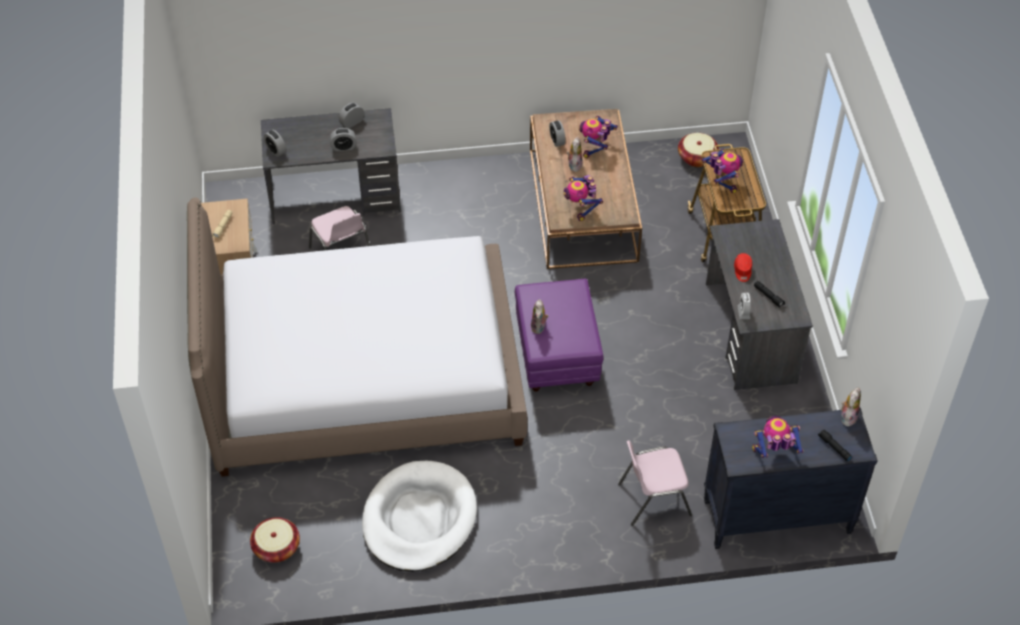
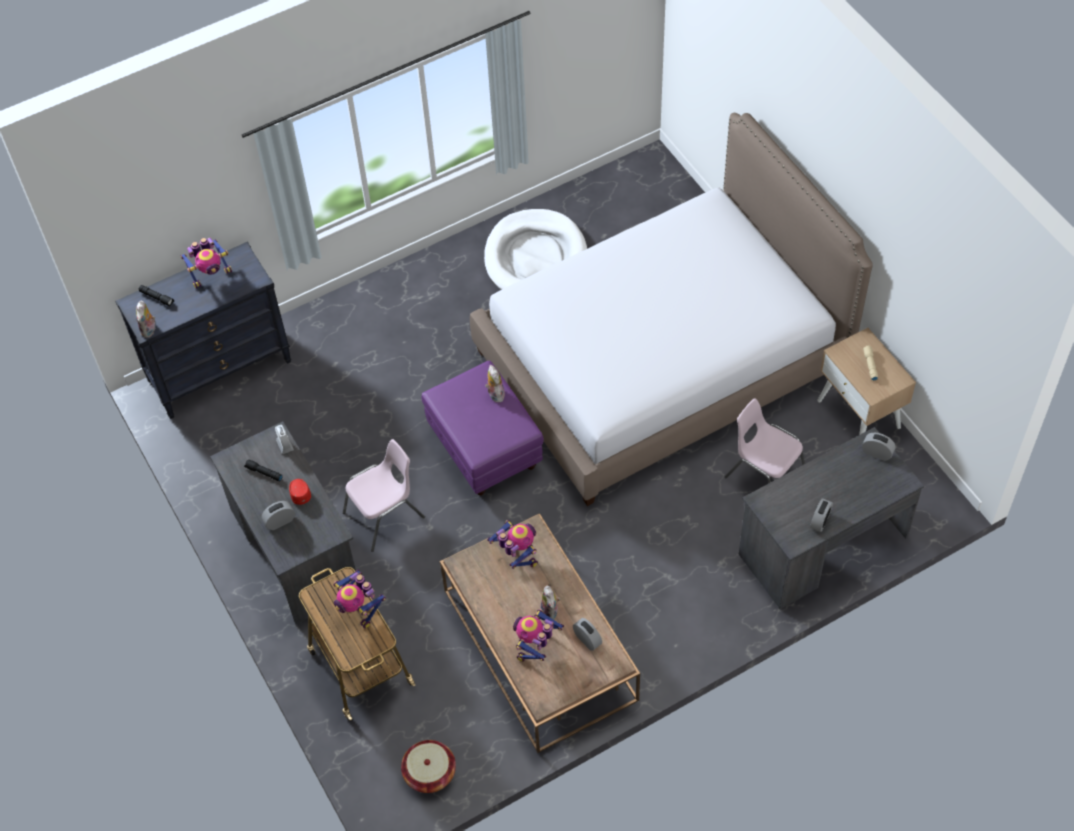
camera: 160 degrees right, 5 degrees up
(276, 547) = (641, 197): basket -> none
(343, 147) = (806, 485): alarm clock -> alarm clock (280, 521)
(596, 148) = (536, 646): toy robot -> toy robot turned 150 degrees counterclockwise
(653, 499) = (337, 347): pink chair -> pink chair (385, 515)

